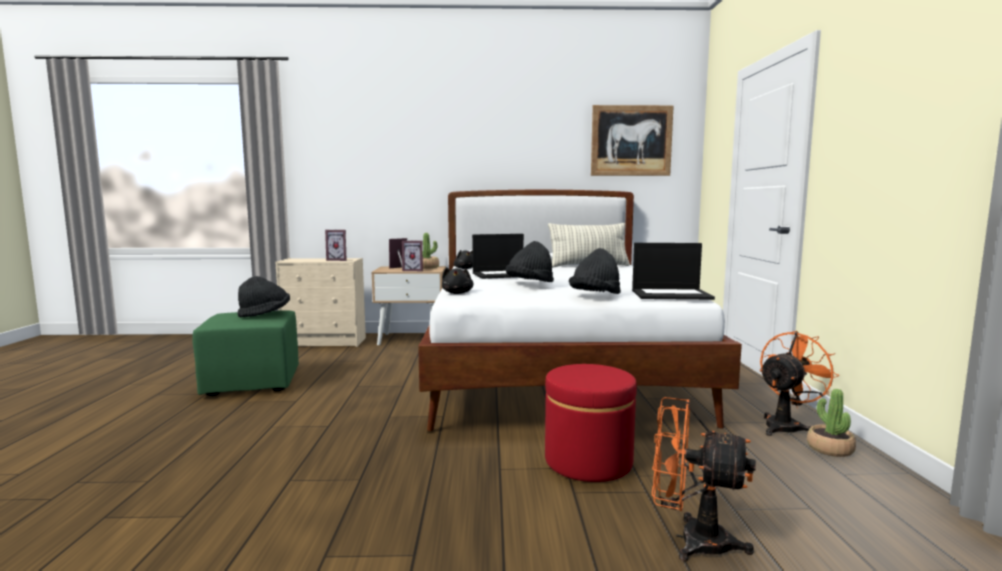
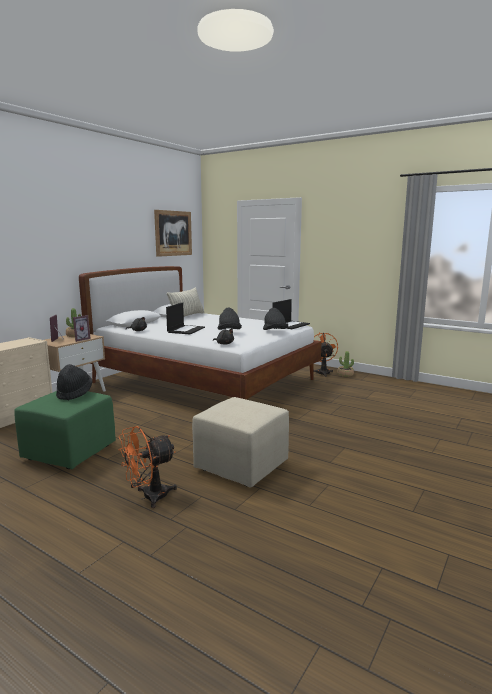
camera: 55 degrees left, 5 degrees up
(259, 480) = (242, 467): none -> beige ottoman
(338, 260) = (24, 342): picture frame -> none
(588, 461) = (310, 405): red ottoman -> none
(691, 540) = (375, 409): orange fan -> orange fan (149, 497)

